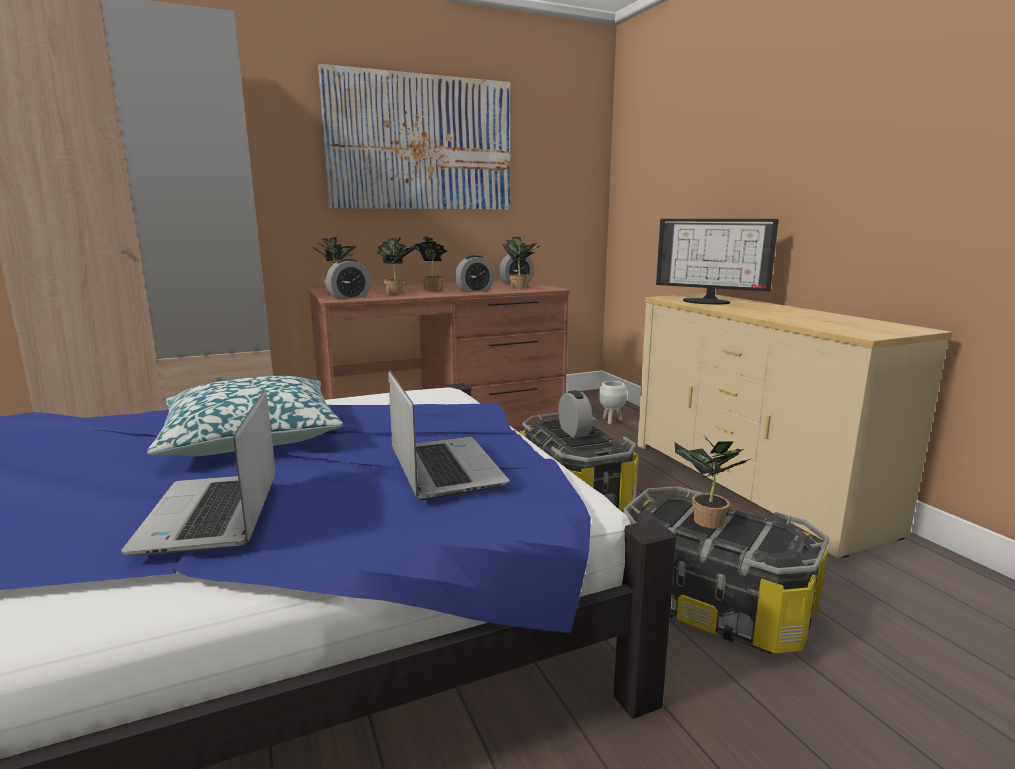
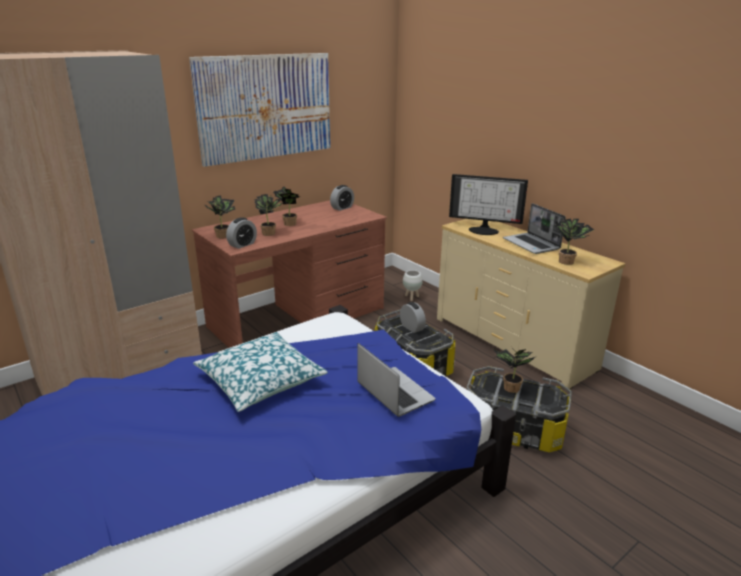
camera: 15 degrees left, 10 degrees up
(212, 516) = (303, 444): laptop -> laptop (532, 244)
(474, 290) = (322, 224): alarm clock -> none
(521, 287) = (351, 215): potted plant -> potted plant (568, 261)

